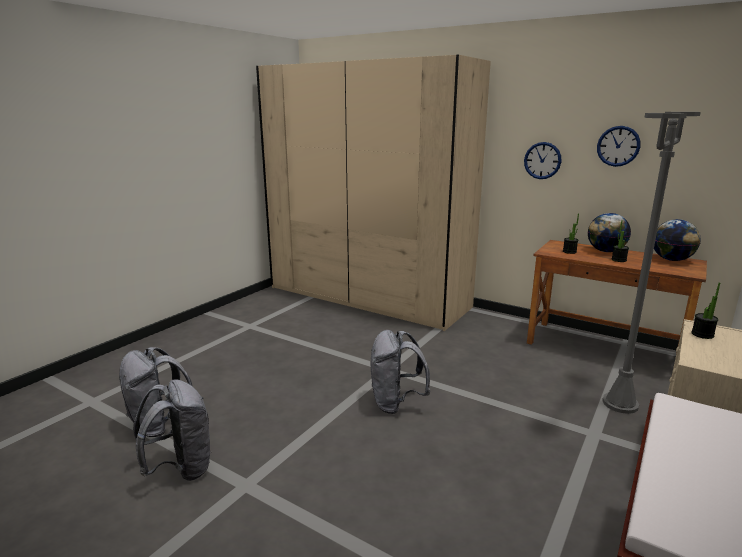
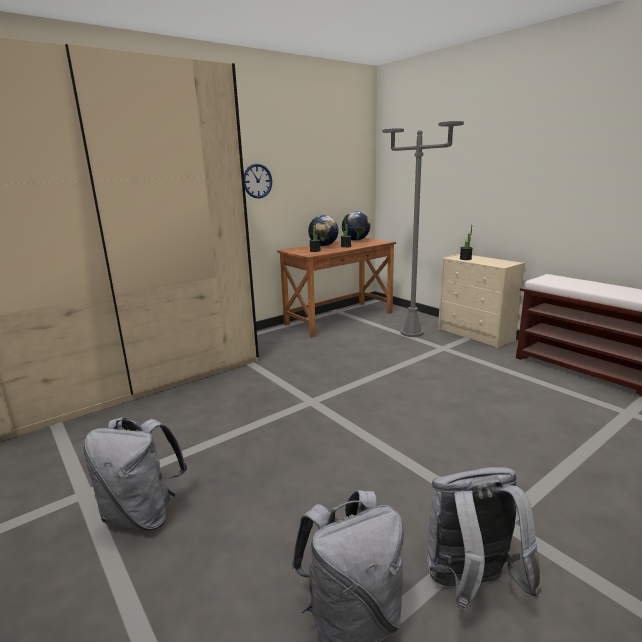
camera: 70 degrees left, 0 degrees up
(396, 403) = (377, 408): grey backpack -> grey backpack (143, 514)
(618, 146) = (306, 163): wall clock -> none

